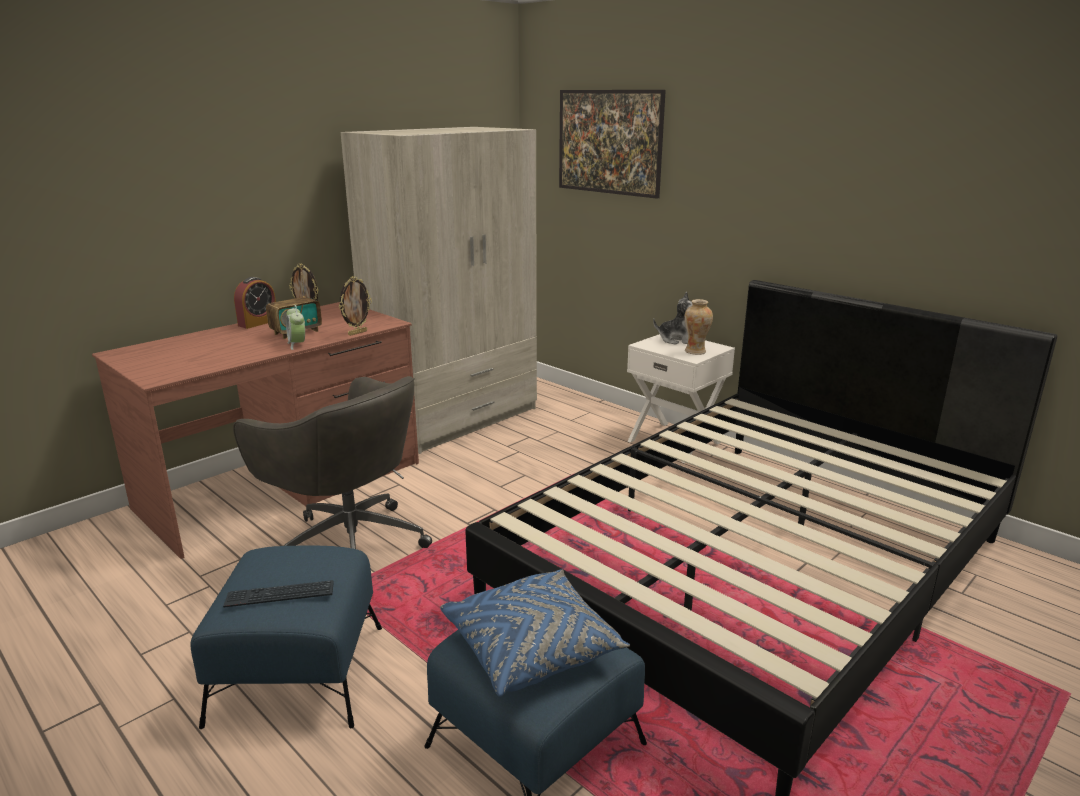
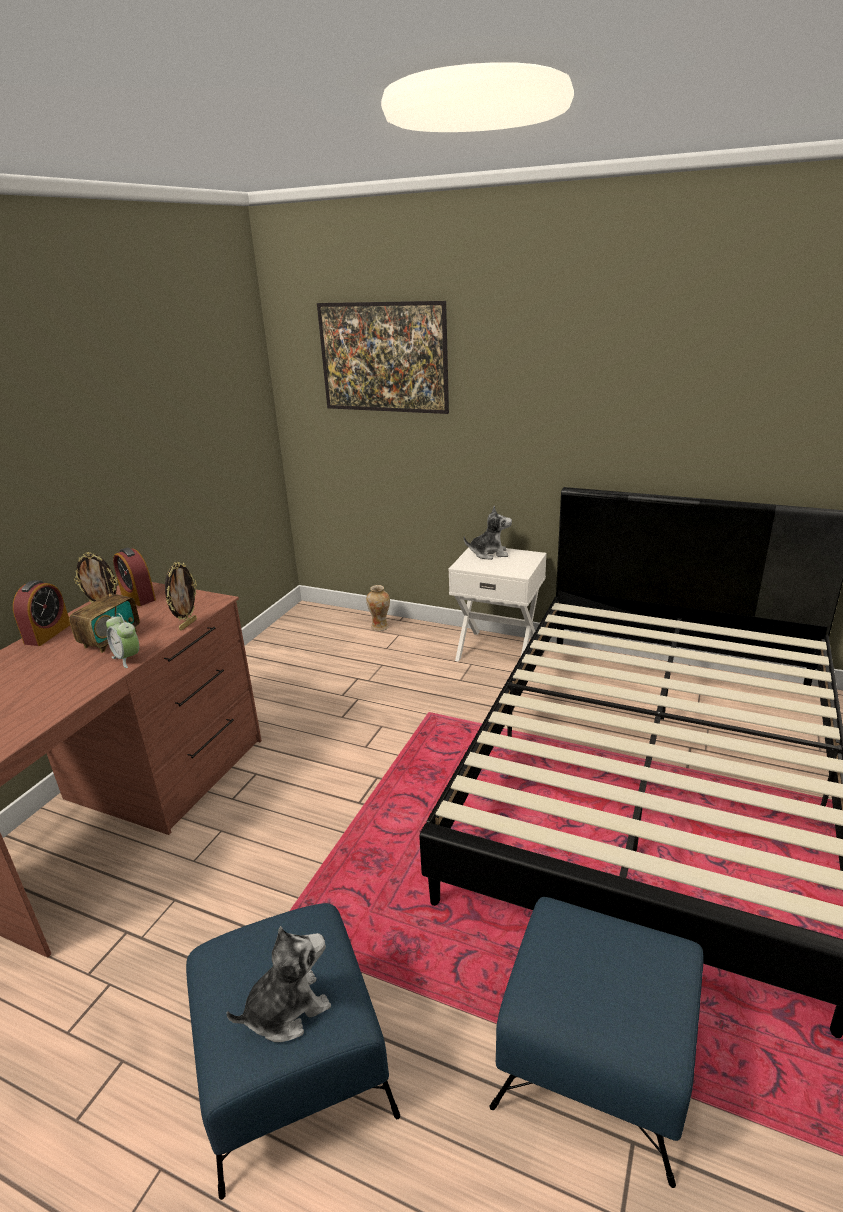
camera: 20 degrees left, 5 degrees up
(280, 595) = (287, 1009): keyboard -> plush toy
(338, 312) = (138, 597): none -> alarm clock
(349, 542) = (245, 866): grey office chair -> none
(456, 418) = (267, 673): beige wardrobe -> none
(532, 647) = (605, 977): blue pillow -> none
(695, 351) = (516, 564): vase -> vase (380, 627)

